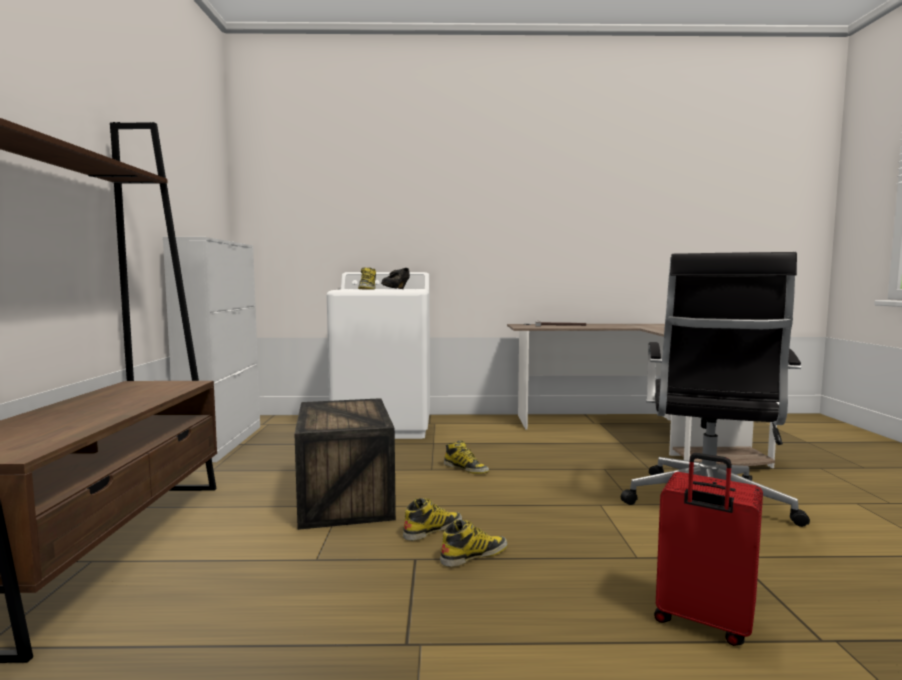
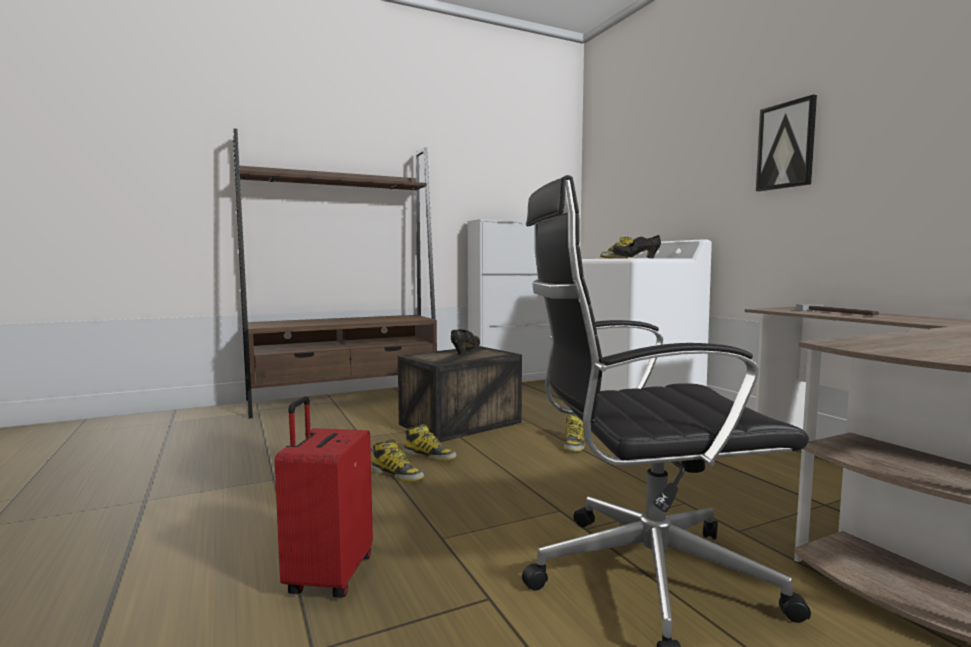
camera: 65 degrees right, 0 degrees up
(325, 409) = (466, 351): none -> black shoe
(490, 205) = (786, 146): none -> picture

